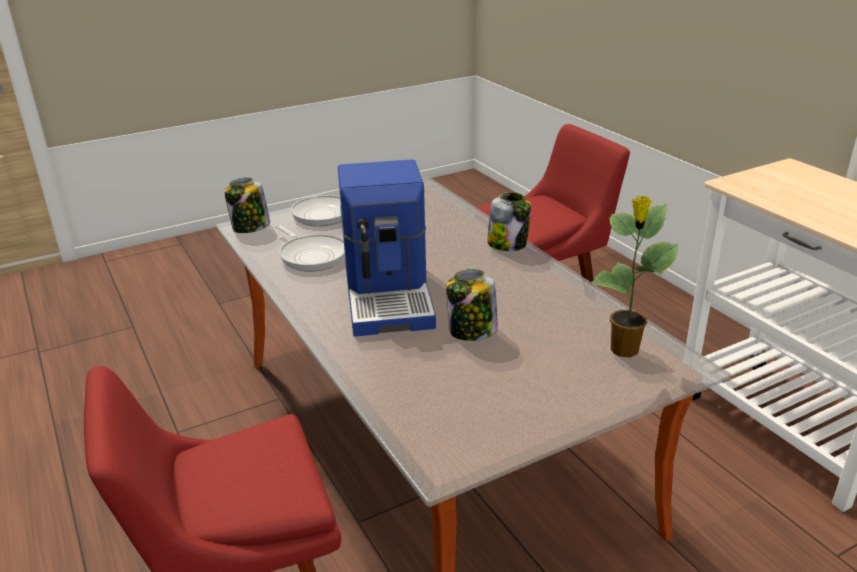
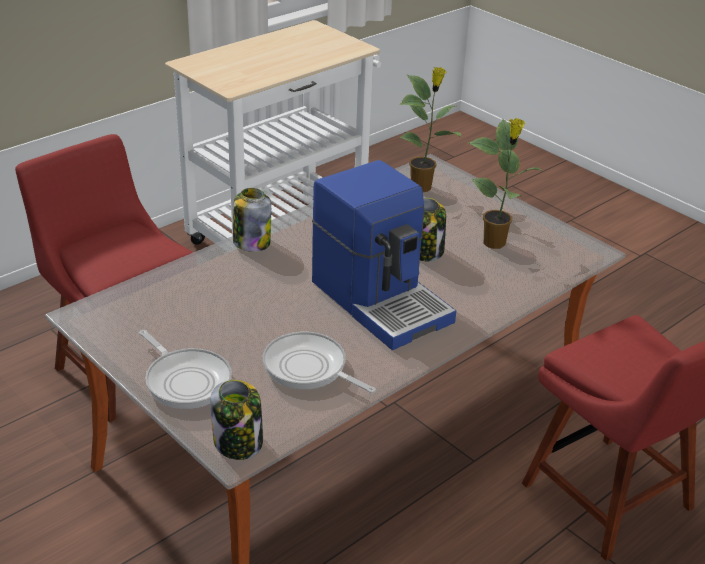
camera: 105 degrees left, 5 degrees up
(311, 255) = (309, 368): frying pan -> frying pan turned 90 degrees counterclockwise
(390, 296) = (382, 300): coffee machine -> coffee machine turned 75 degrees clockwise
(477, 383) = (495, 243): none -> potted plant

